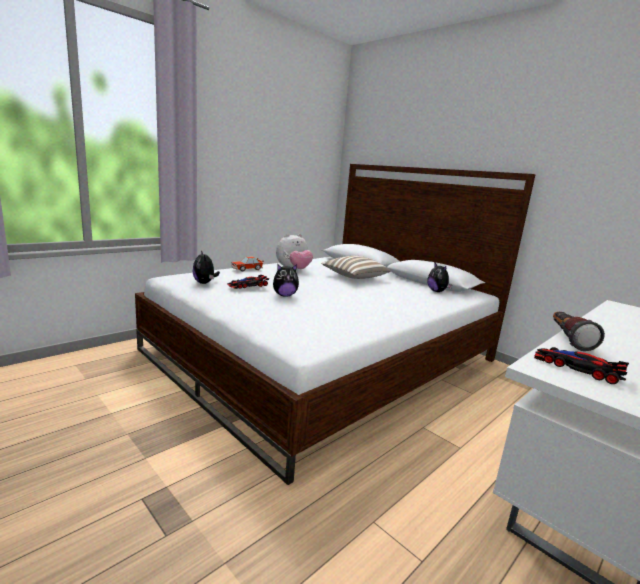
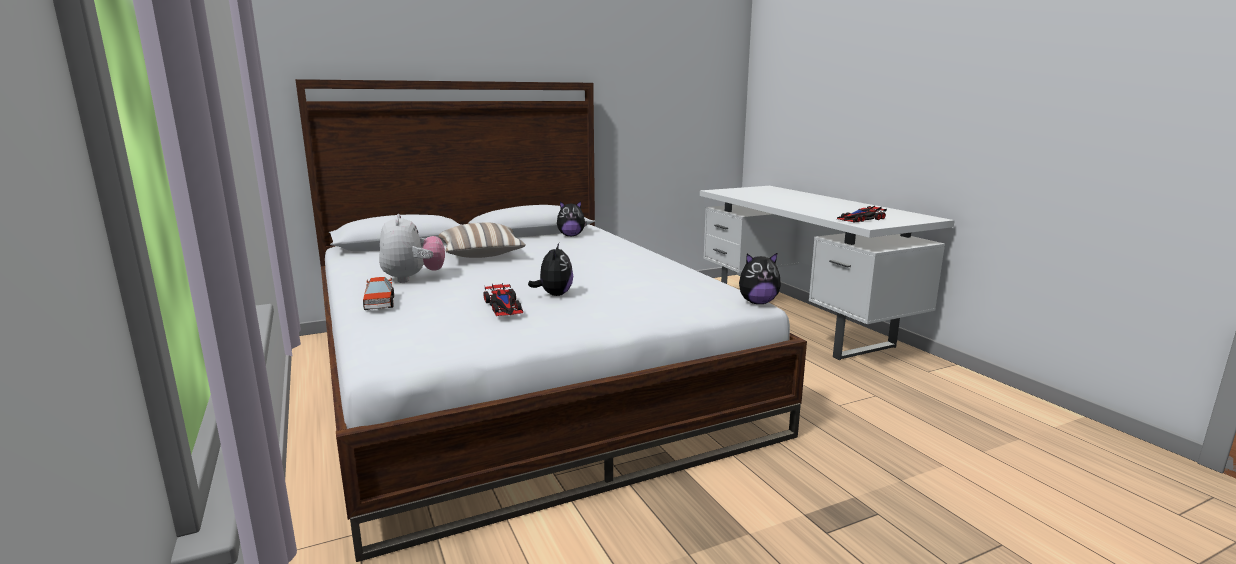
camera: 70 degrees left, 0 degrees up
(205, 283) = (457, 334): plush toy -> plush toy (757, 302)
(567, 339) = (807, 212): flashlight -> none

